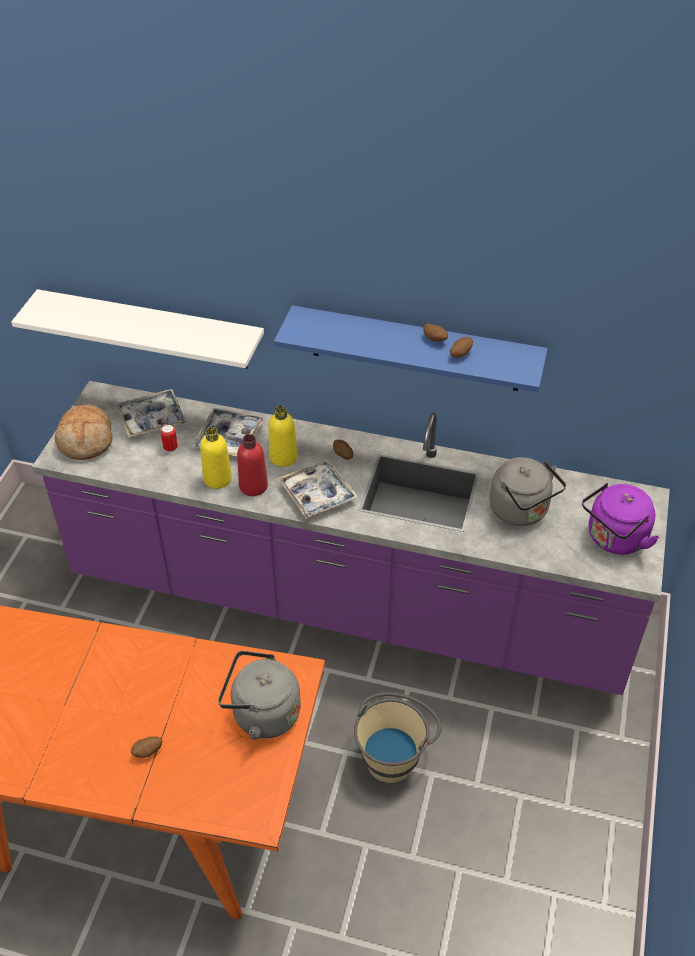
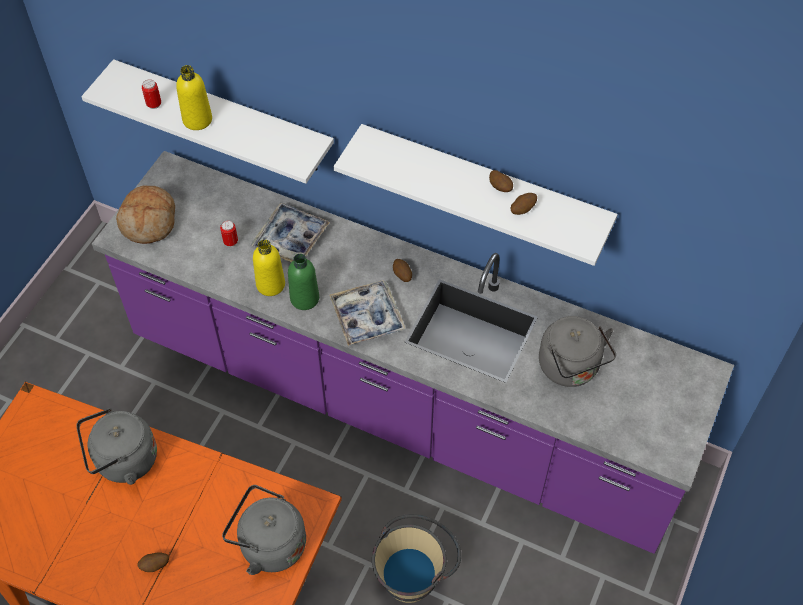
camera: 10 degrees right, 10 degrees up
(84, 320) = (154, 104): none -> can
(96, 660) = (123, 461): none -> grey kettle
(152, 419) = (218, 205): tray -> none
(253, 486) = (304, 298): red bottle -> green bottle
(283, 457) = (341, 269): yellow bottle -> yellow bottle (197, 120)
(415, 349) = (484, 187): blue shelf -> white shelf
(614, 539) = (659, 415): purple kettle -> none

